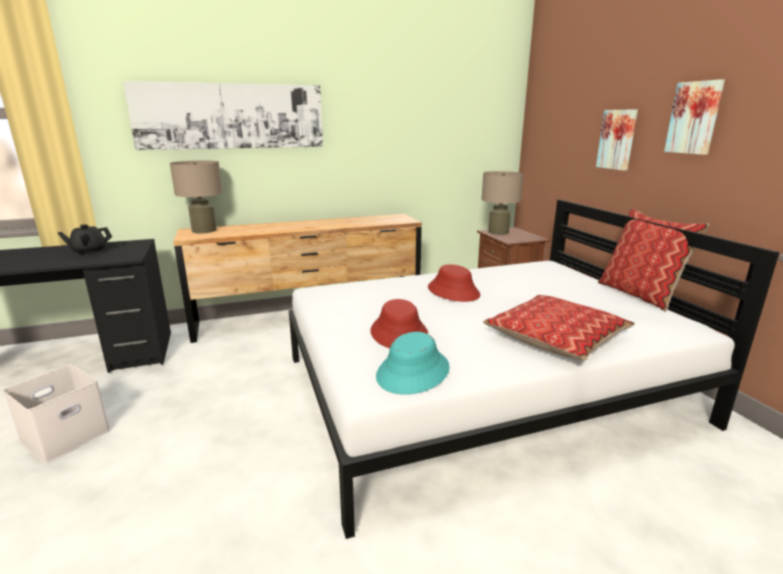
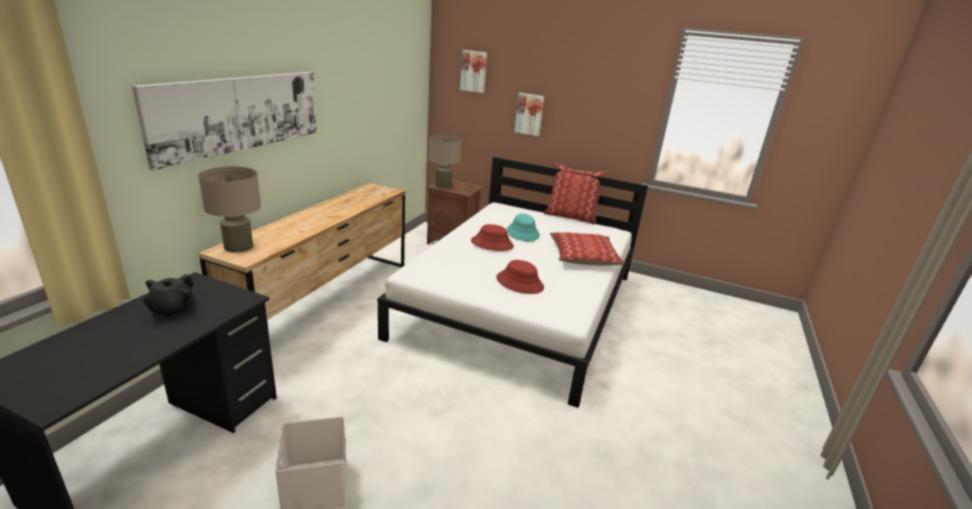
camera: 50 degrees left, 5 degrees up
(413, 372) = (568, 301): turquoise hat -> turquoise hat (523, 233)
(694, 118) = (585, 107): picture -> picture (474, 71)

